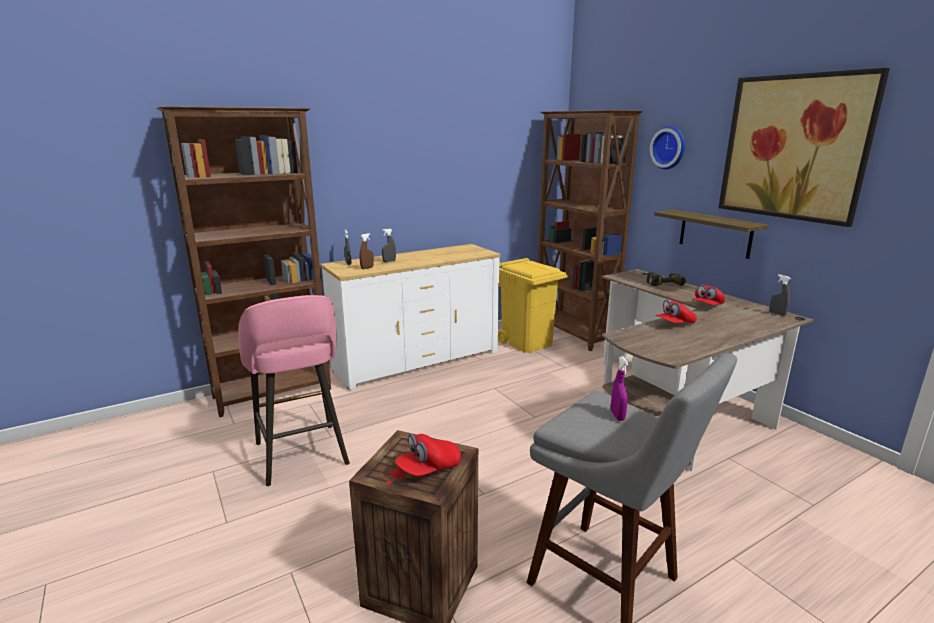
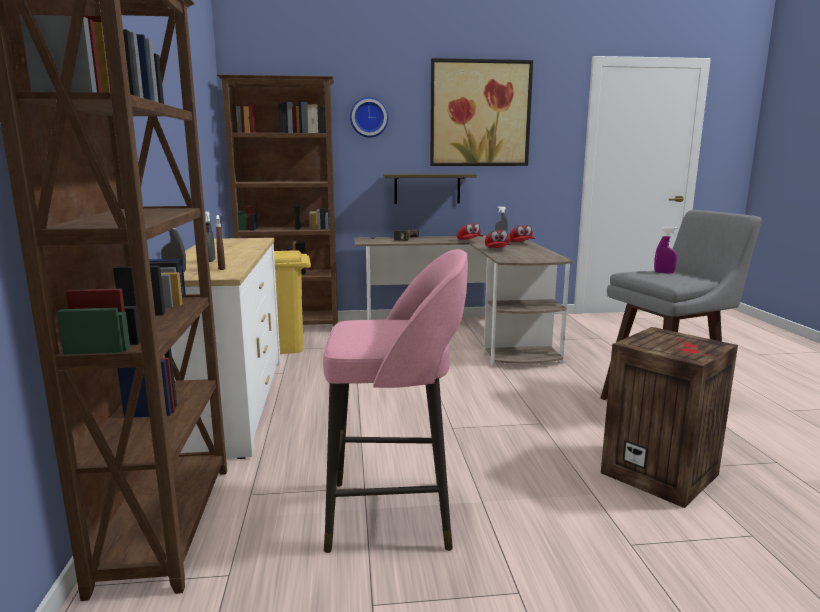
camera: 65 degrees left, 5 degrees down
(429, 468) = (684, 341): red cap -> red cap (521, 243)

